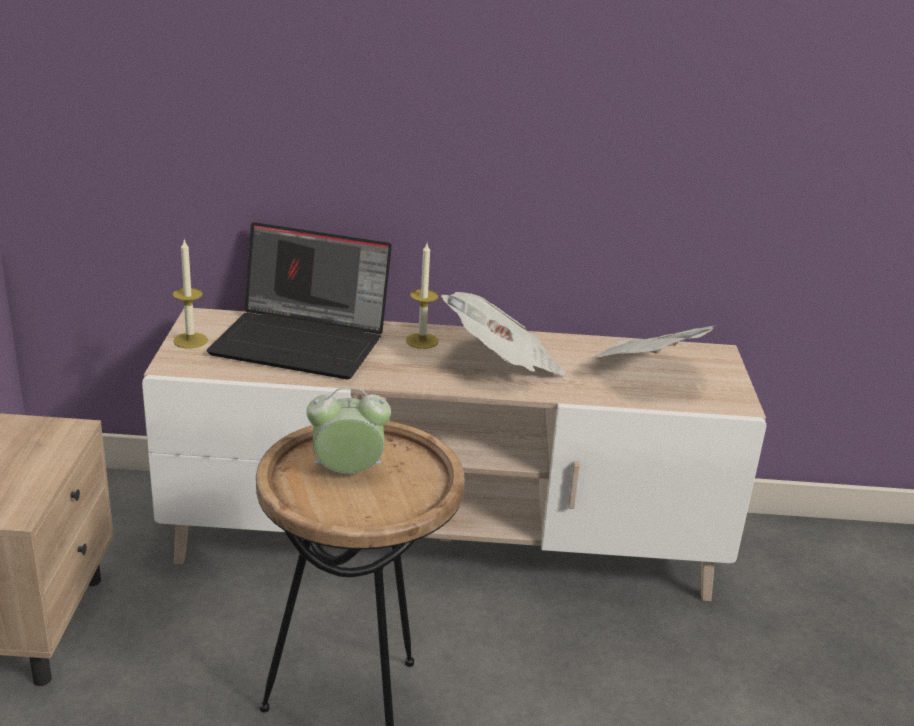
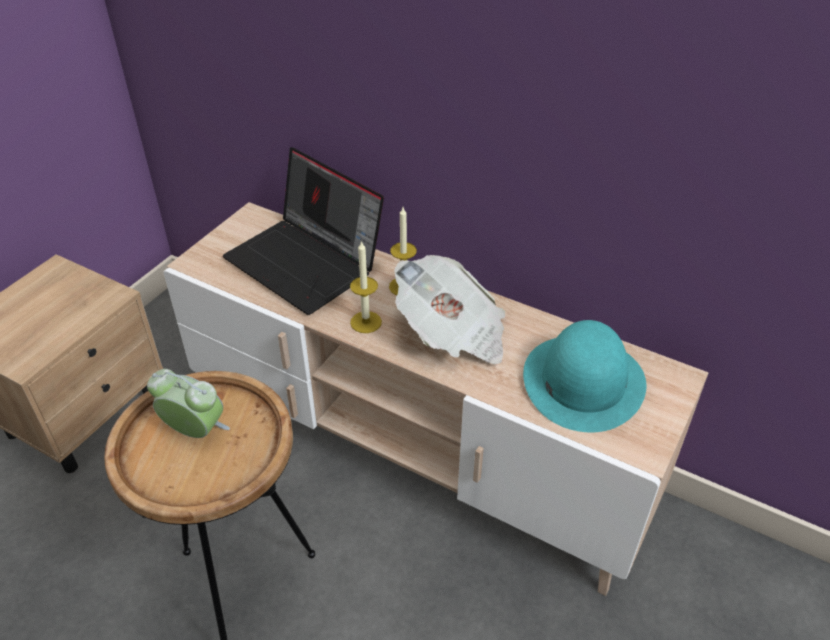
camera: 30 degrees right, 15 degrees up
(190, 340) = (225, 239): candle -> candle (366, 322)
(646, 371) = (583, 381): newspaper -> turquoise hat

